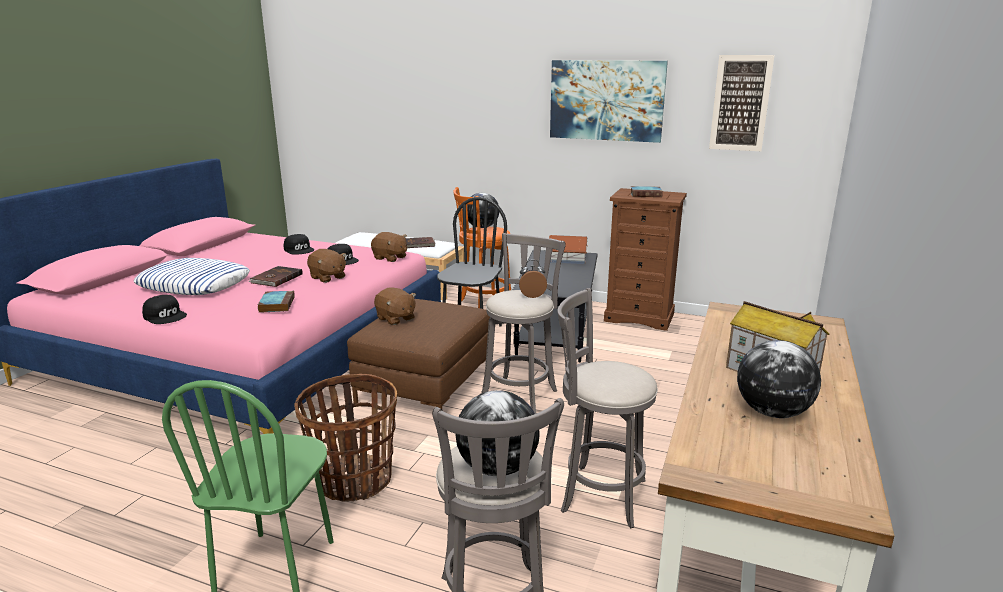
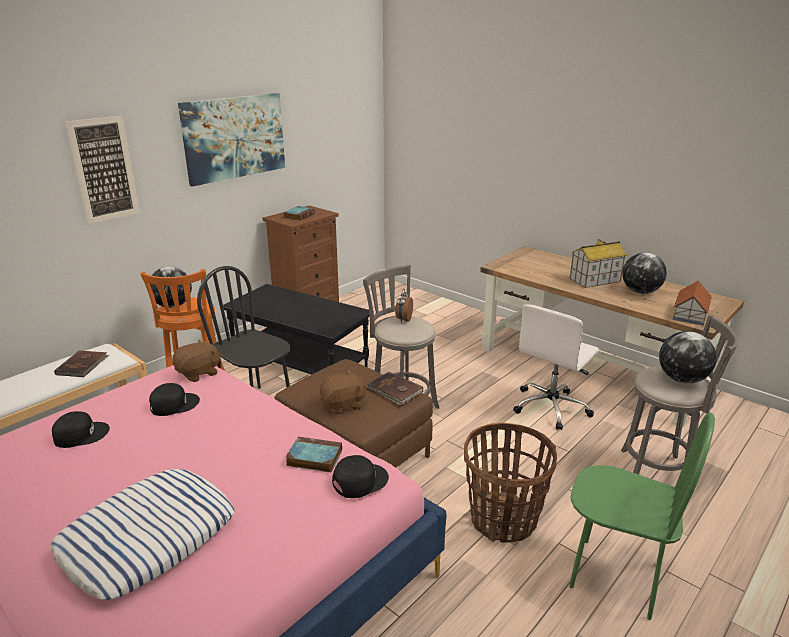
camera: 70 degrees left, 5 degrees up
(165, 316) = (273, 561): black cap -> black cap (359, 480)
(276, 278) = (206, 457): brown book -> brown book (394, 391)
(327, 277) = (232, 420): brown plush toy -> none
(566, 259) = (269, 298): toy house -> toy house (689, 314)
(598, 494) = (551, 407): grey stool -> white office chair
(740, 103) = (328, 123): picture -> picture (104, 170)

